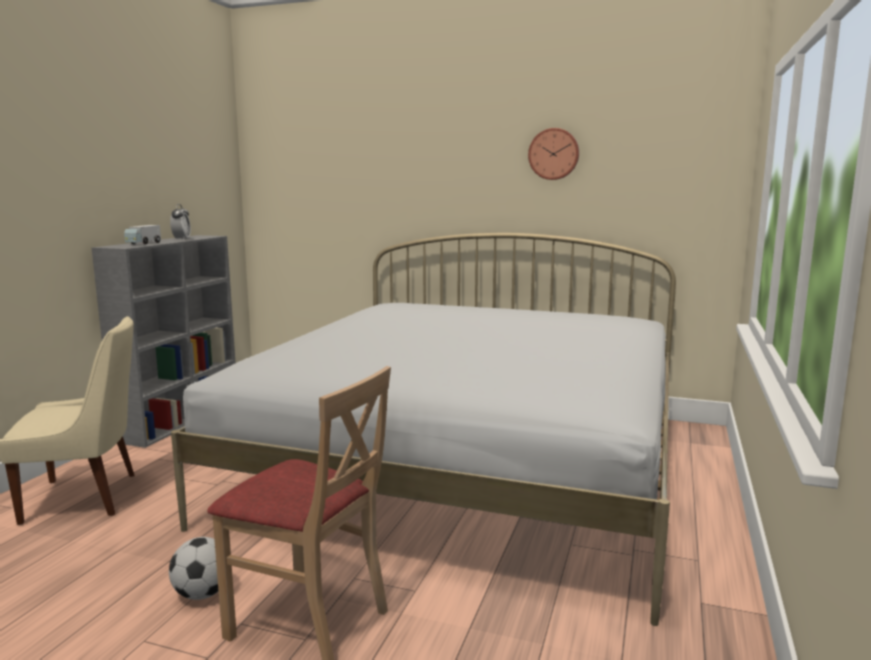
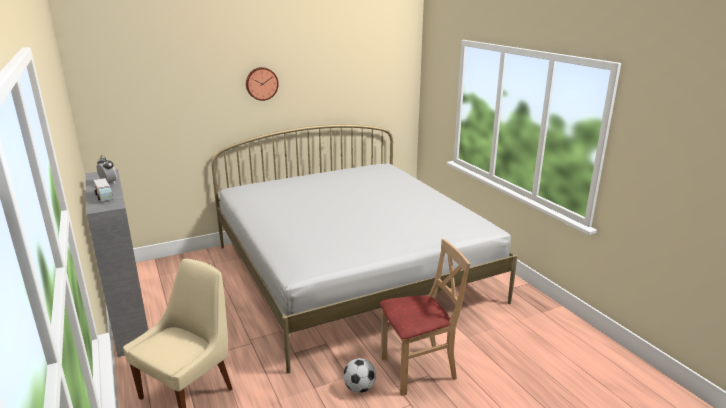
camera: 45 degrees left, 10 degrees up
(554, 154) = (324, 75): wall clock -> wall clock (261, 83)

